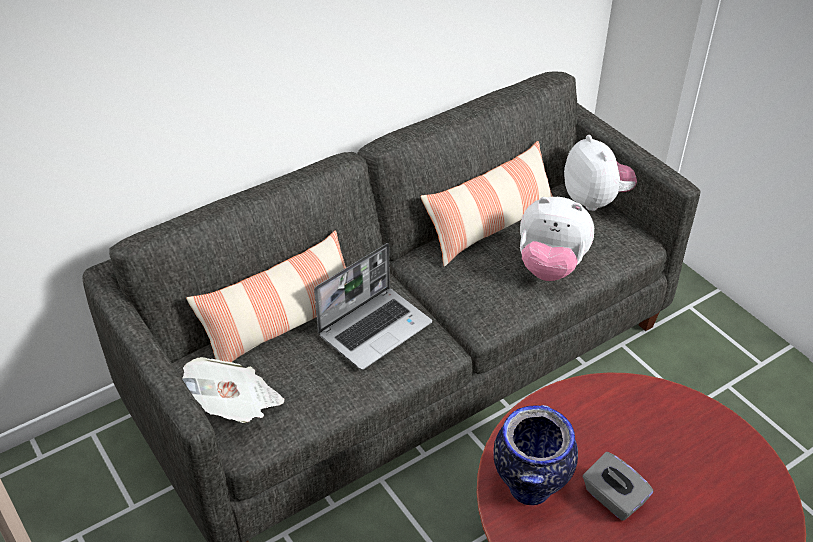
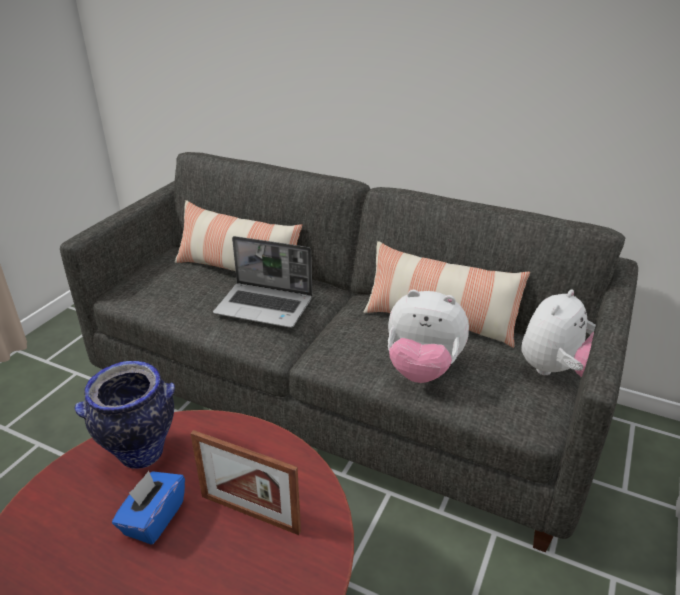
camera: 60 degrees right, 10 degrees down
(235, 405) = (145, 276): newspaper -> none
(550, 267) = (422, 369): plush toy -> plush toy turned 60 degrees counterclockwise
(613, 498) = (153, 519): grey tissue box -> blue tissue box
(637, 436) = (250, 513): none -> picture frame

